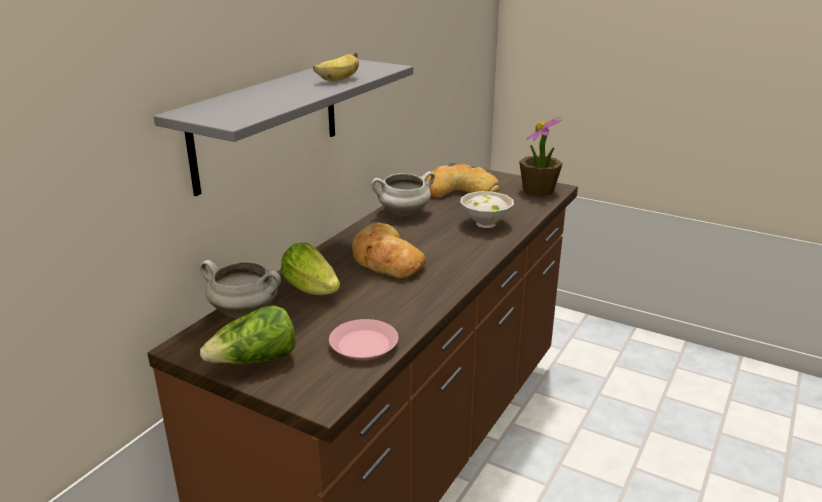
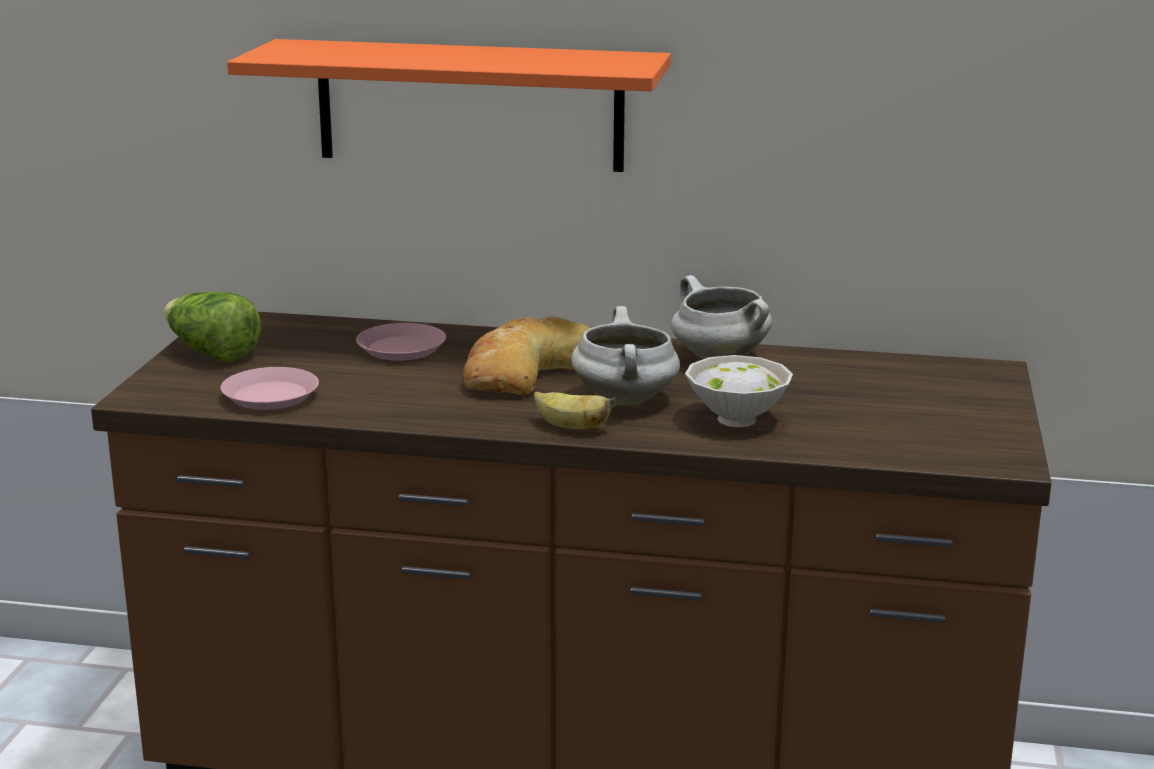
camera: 70 degrees right, 5 degrees down
(246, 312) = (321, 328): white cooking pot -> white cooking pot (626, 400)
(267, 123) = (470, 105): grey shelf -> orange shelf
(313, 289) = (402, 349): lettuce -> pink plate
(338, 80) = (508, 62): banana -> banana (570, 427)
(458, 190) = (876, 382): bread -> none
(538, 191) = (964, 446): potted plant -> none

